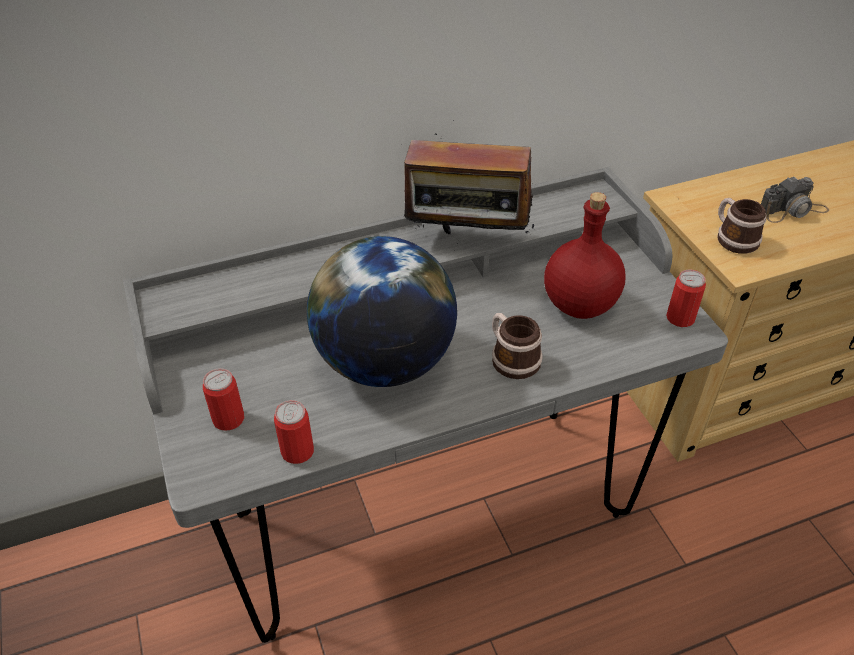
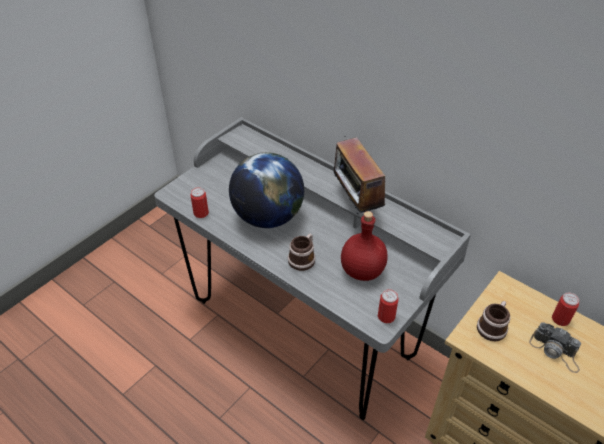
camera: 60 degrees right, 0 degrees up
(228, 419) = (204, 186): can -> can (560, 319)

